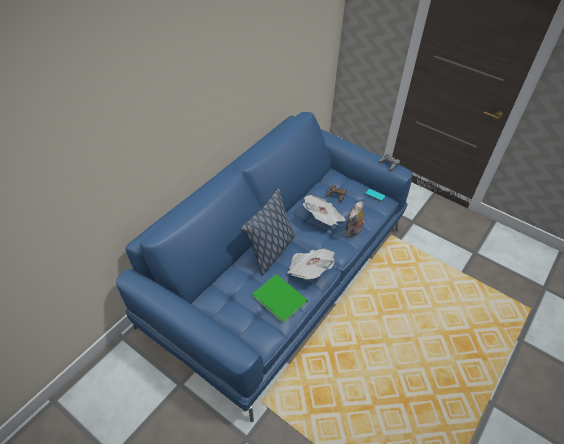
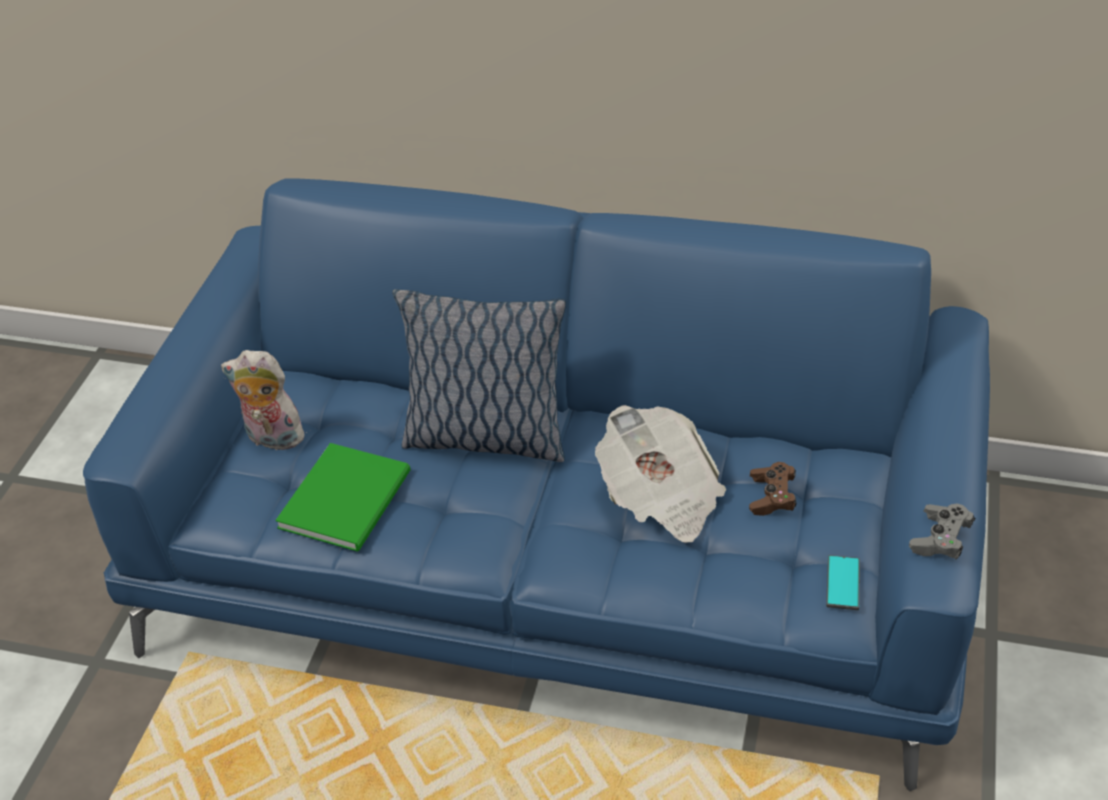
camera: 70 degrees right, 5 degrees down
(309, 270) = (462, 524): newspaper -> none
(353, 233) = (652, 577): plush toy -> plush toy (271, 439)

